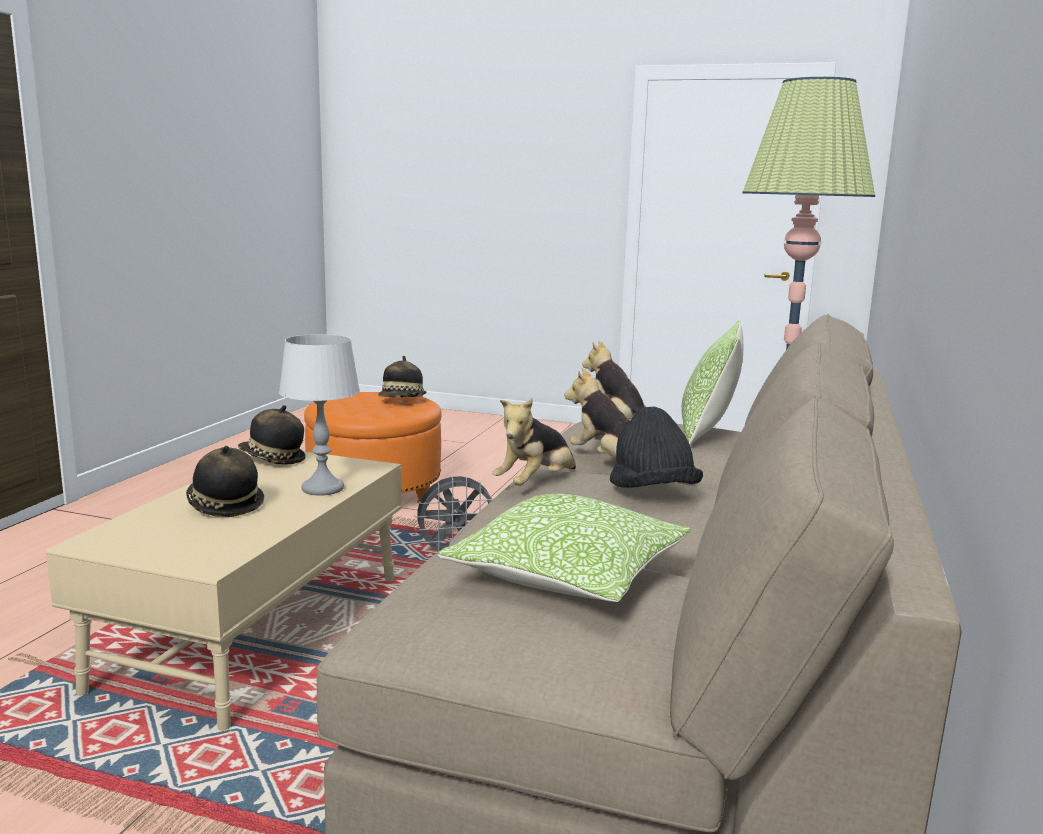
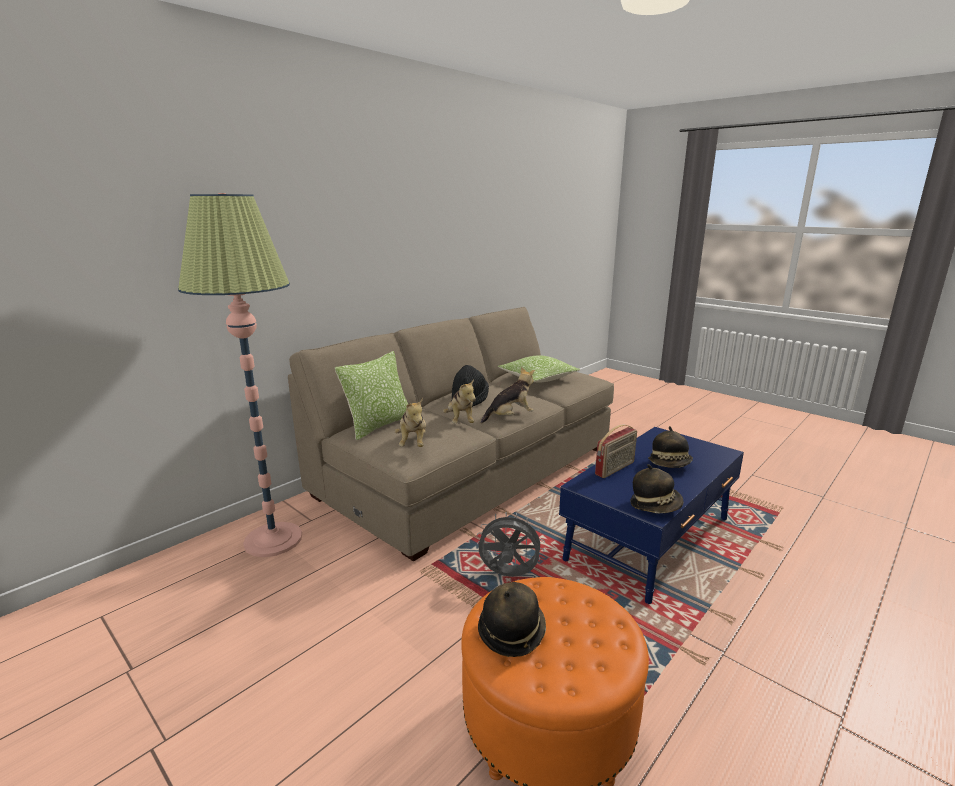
camera: 155 degrees left, 5 degrees up
(255, 631) = (649, 538): beige coffee table -> blue coffee table
(323, 489) = (615, 469): grey table lamp -> radio

